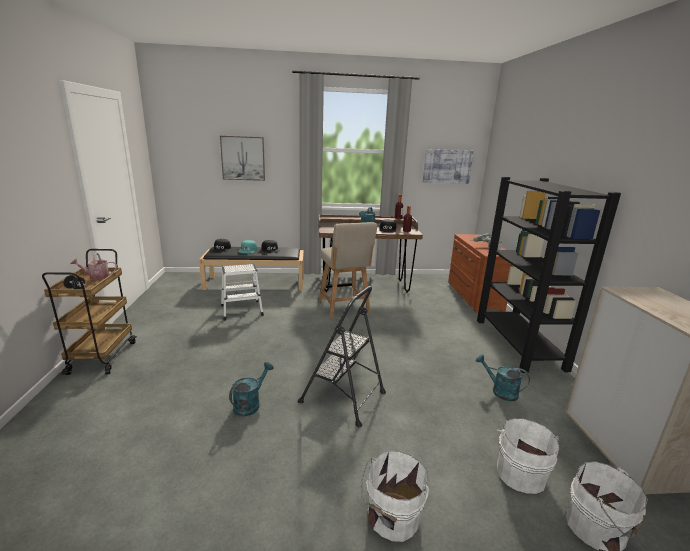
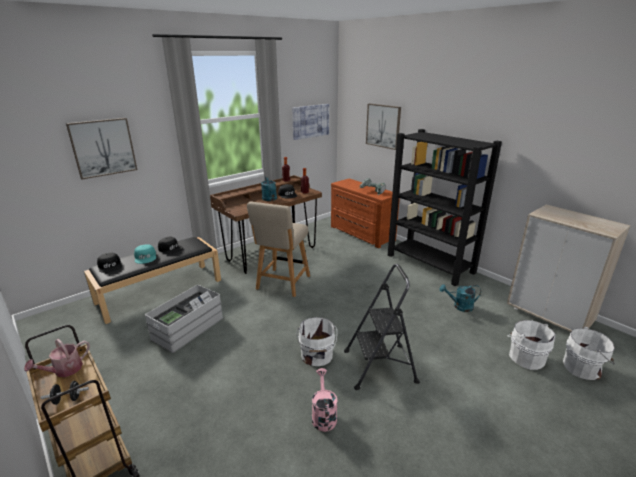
camera: 35 degrees left, 5 degrees up
(242, 310) = (187, 327): white step ladder -> grey storage box
(250, 404) = (323, 415): turquoise watering can -> pink watering can
(344, 308) = (282, 284): beige chair -> beige chair turned 75 degrees clockwise
(392, 517) = (508, 432): white bucket -> white bucket (316, 356)
(516, 176) = (383, 126): none -> picture

